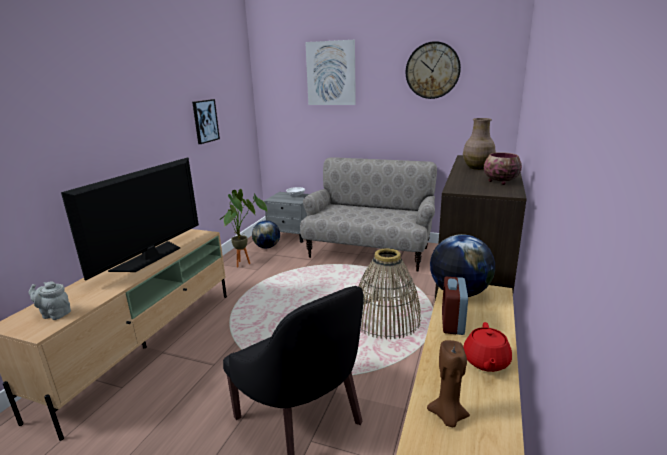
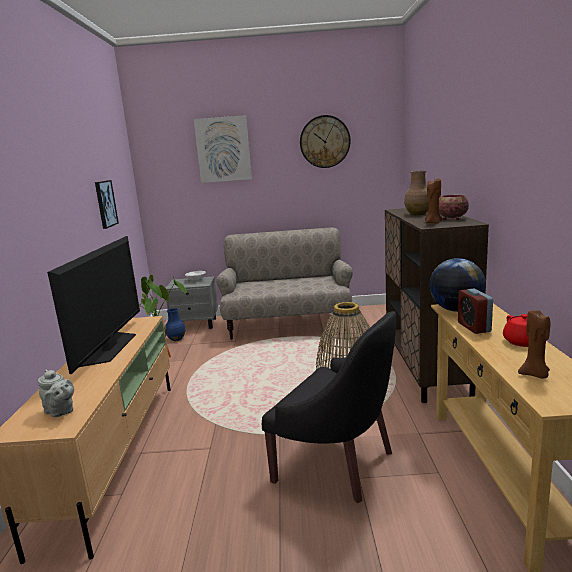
camera: 20 degrees left, 5 degrees down
(54, 314) = (60, 412): grey teapot -> grey teapot turned 135 degrees counterclockwise
(267, 247) = (176, 339): globe -> blue vase
(470, 184) = (433, 222): none -> brown candle

